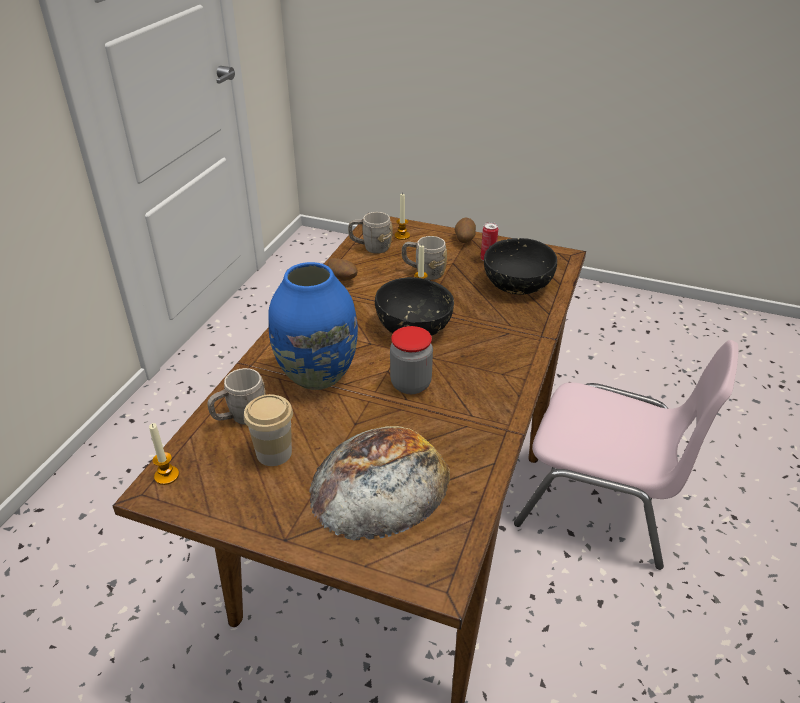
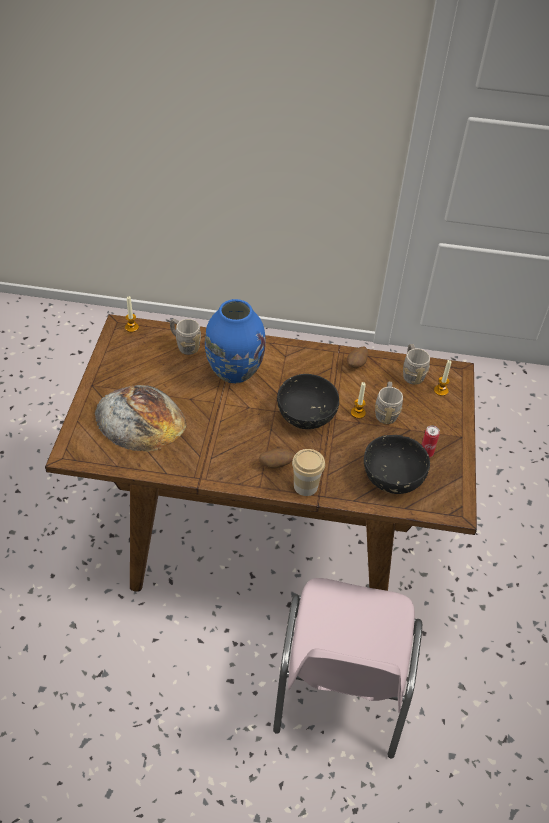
camera: 75 degrees right, 10 degrees up
(274, 453) = (157, 366): cup -> cup (305, 486)
(410, 384) = (236, 421): jar -> none
(464, 239) = (454, 434): potato -> potato (276, 464)

